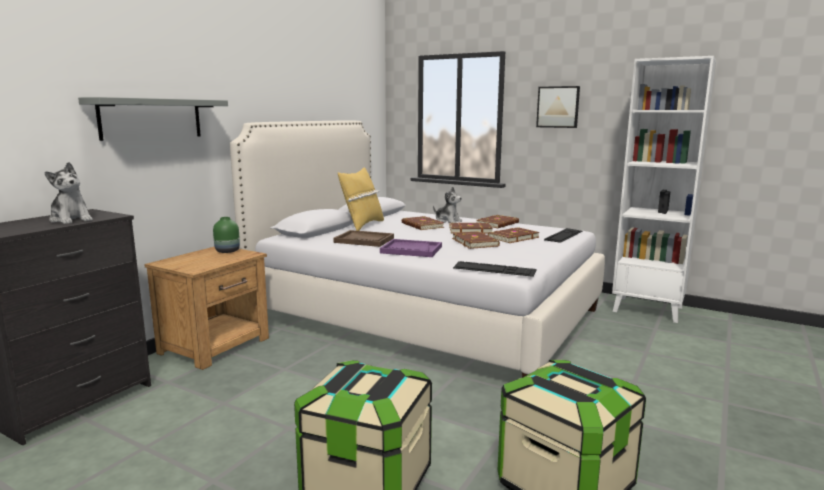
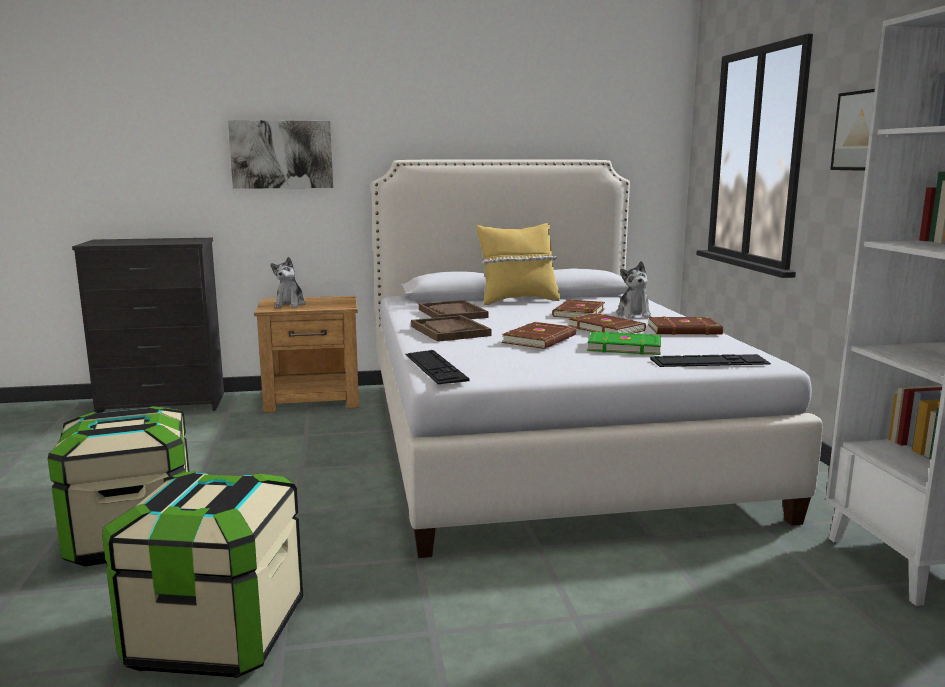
camera: 50 degrees right, 0 degrees up
(71, 220) = (162, 242): plush toy -> plush toy (290, 304)
(151, 118) = (282, 154): grey shelf -> picture
(228, 251) = (340, 301): green vase -> none
(411, 250) = (449, 331): purple tray -> brown tray
(512, 237) = (623, 347): brown book -> green book

